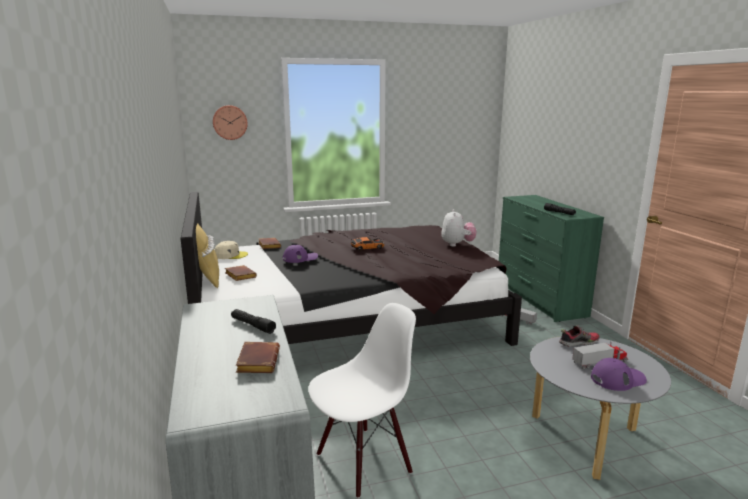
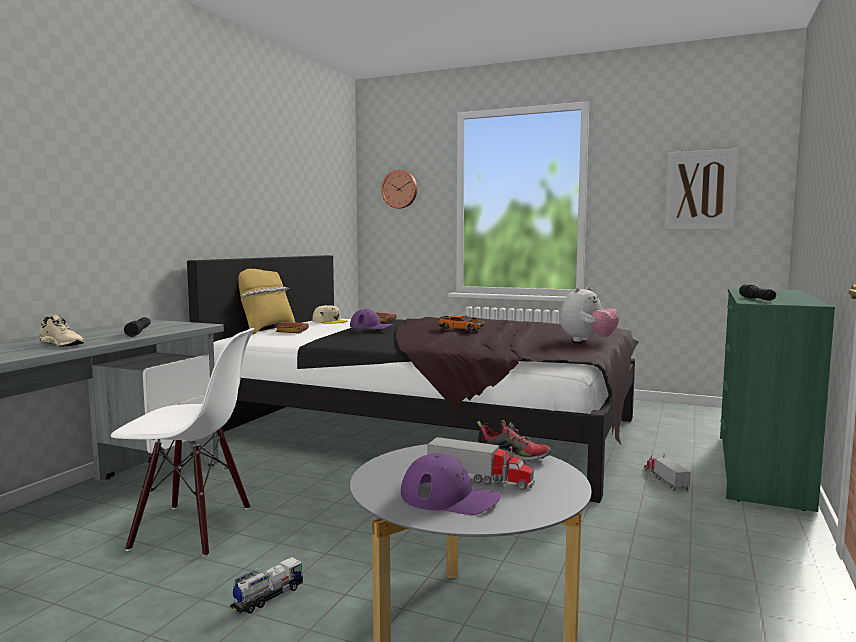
camera: 40 degrees right, 10 degrees down
(257, 361) = (63, 344): brown book -> beige shoe
(454, 126) = (700, 190): none -> picture
(491, 475) = (268, 597): none -> toy truck

